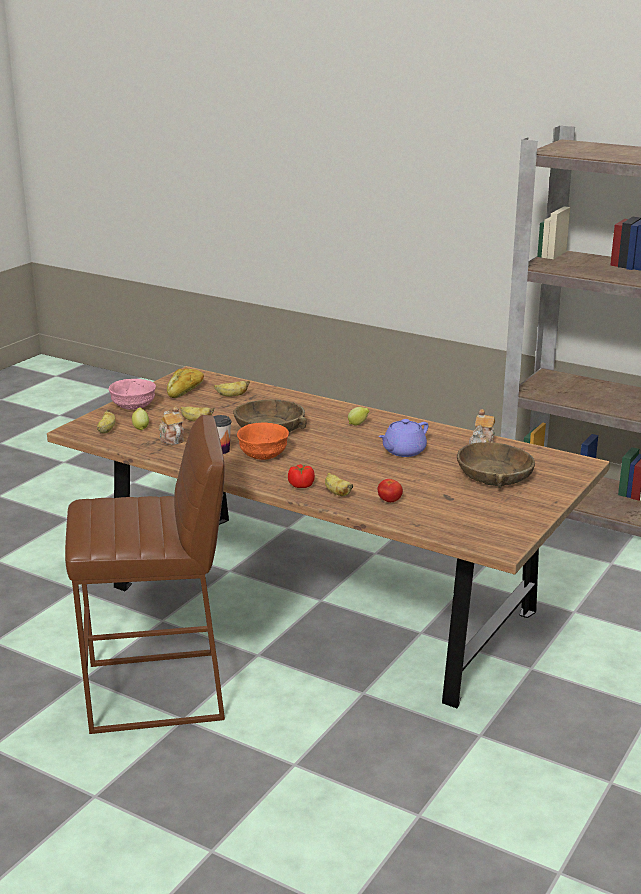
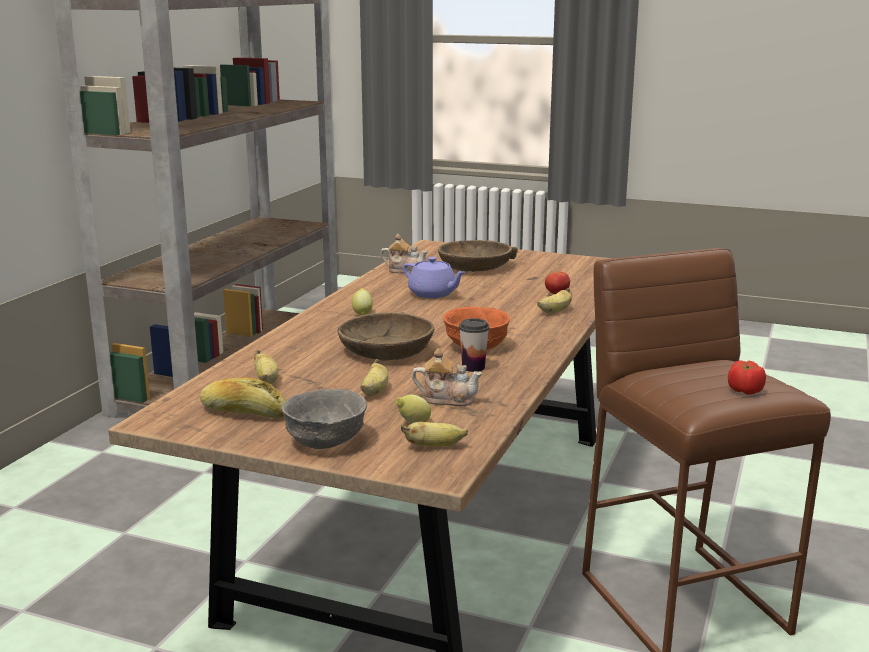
camera: 100 degrees left, 5 degrees down
(133, 407) = (326, 442): pink bowl -> grey bowl
(171, 438) = (447, 399): teapot -> teapot turned 135 degrees counterclockwise
(301, 485) = (548, 325): tomato -> tomato (745, 391)

